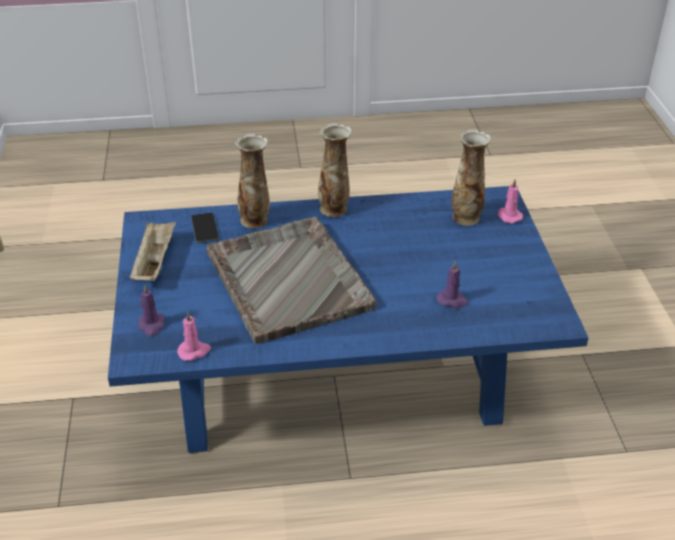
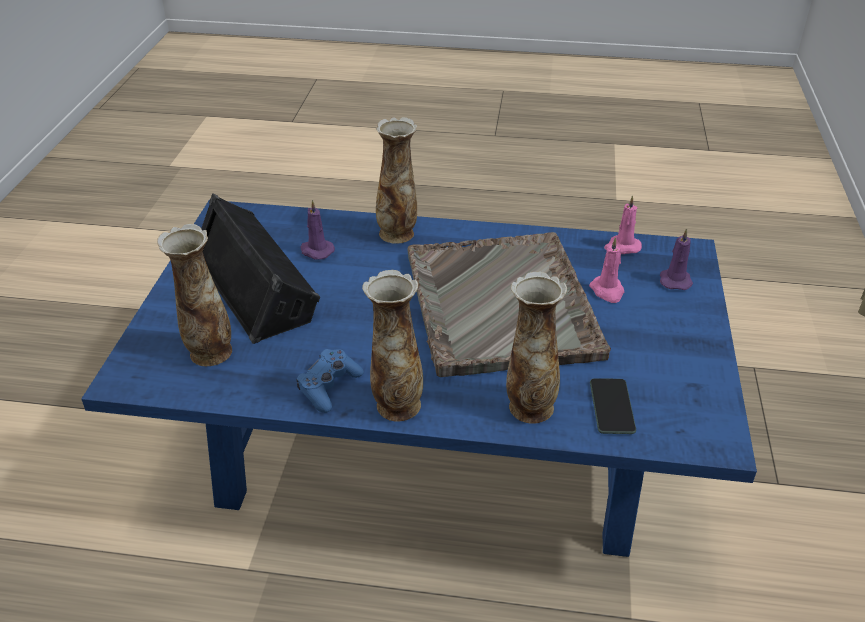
camera: 165 degrees left, 0 degrees up
(154, 262) = (685, 361): beige tray -> none
(379, 211) = (329, 387): none -> blue game controller
(395, 330) = (397, 233): none -> vase
(476, 266) = (257, 283): none -> black speaker
(508, 216) = (149, 344): pink candle -> pink candle (607, 291)

